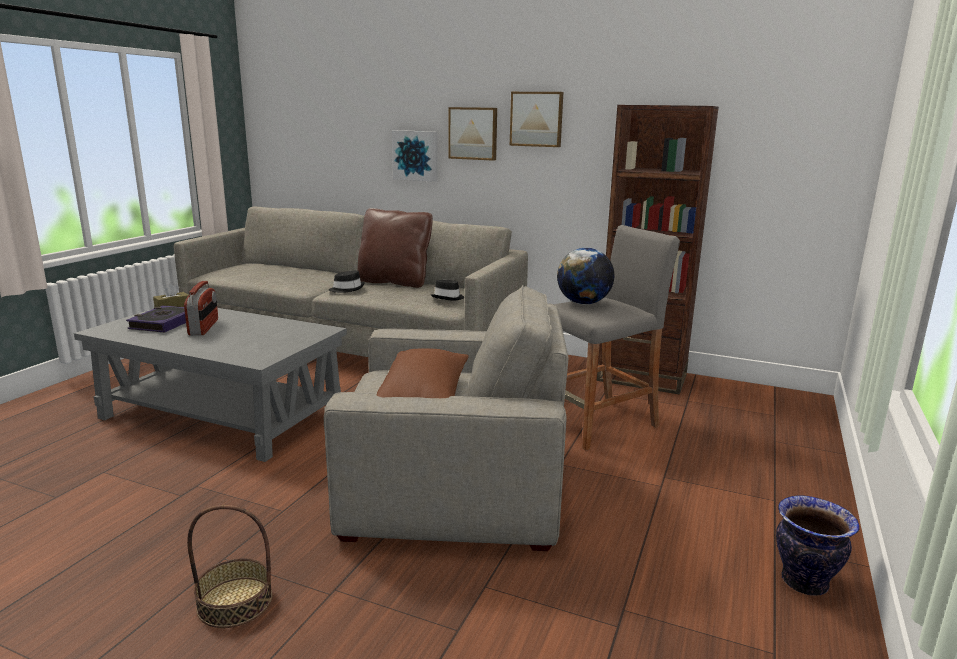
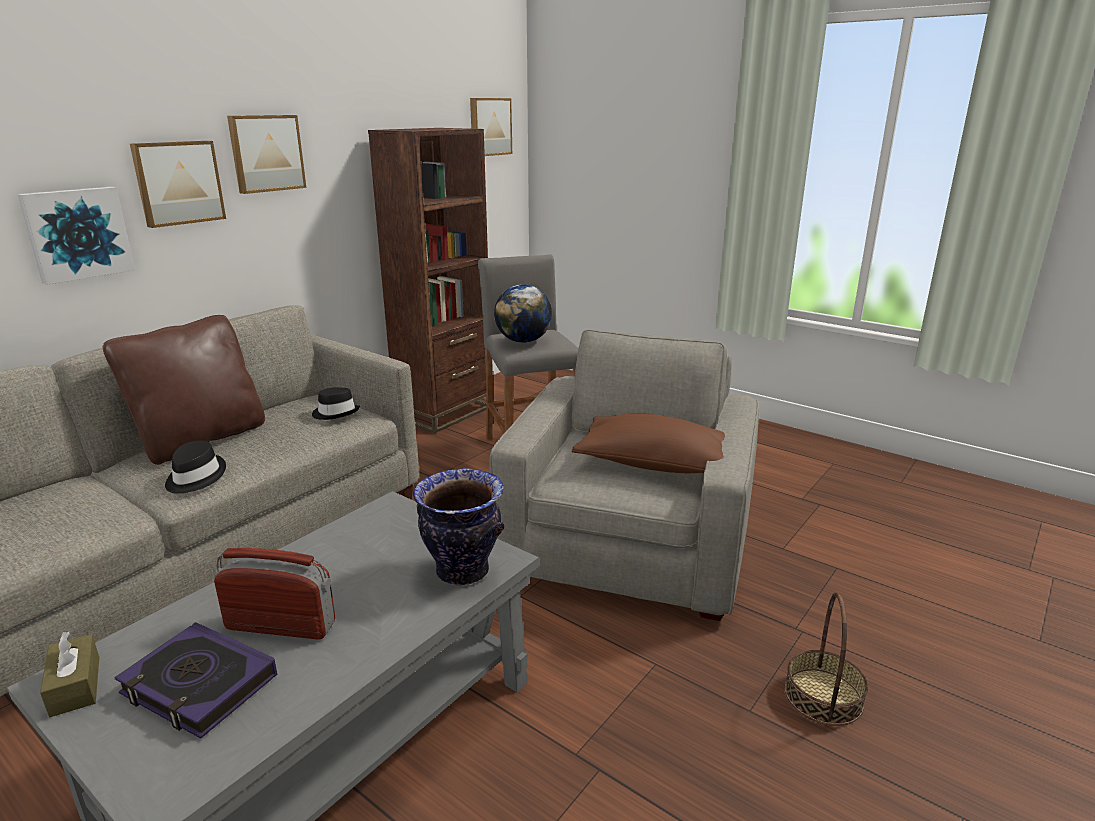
camera: 75 degrees left, 5 degrees up
(803, 582) = (767, 437): vase -> vase (462, 572)
(809, 109) = (489, 127): none -> picture

